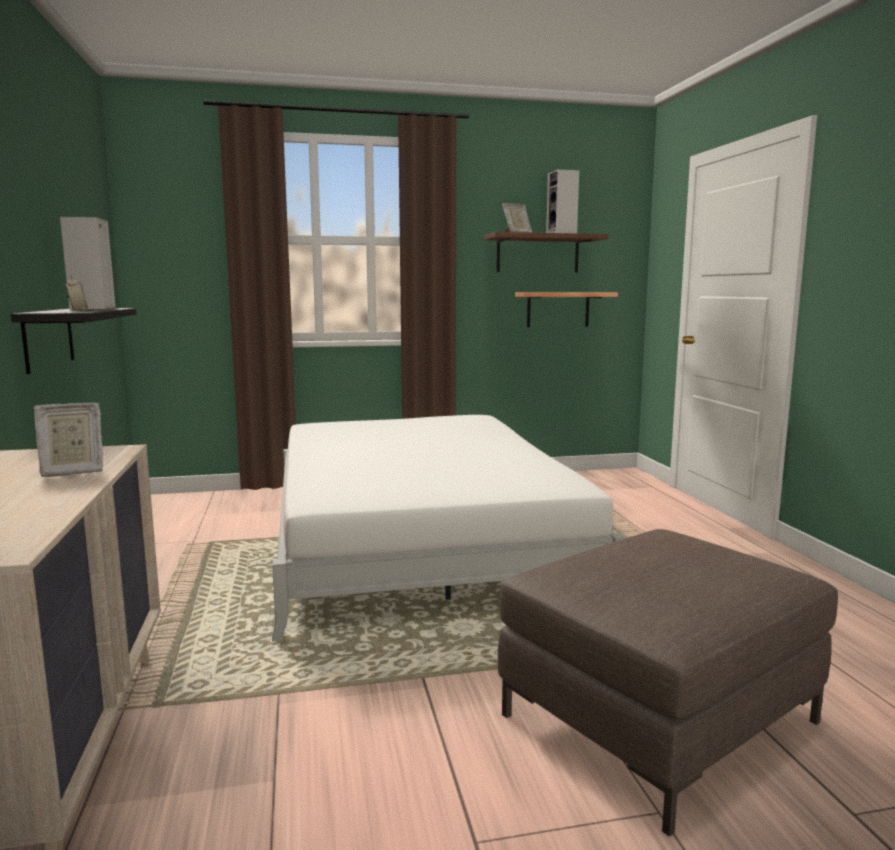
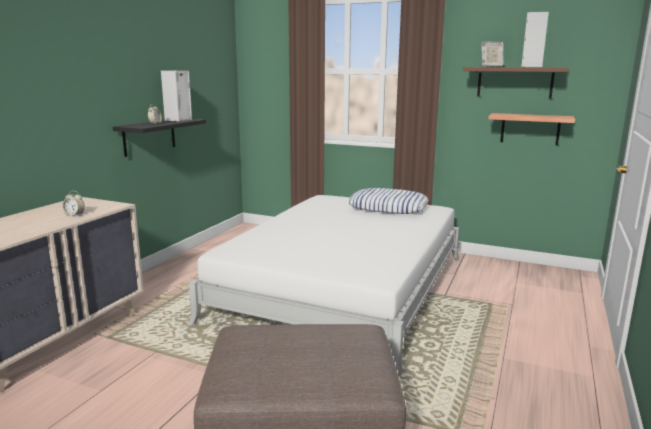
camera: 35 degrees right, 5 degrees up
(72, 471) = (74, 215): picture frame -> alarm clock
(424, 423) = (388, 207): none -> pillow

